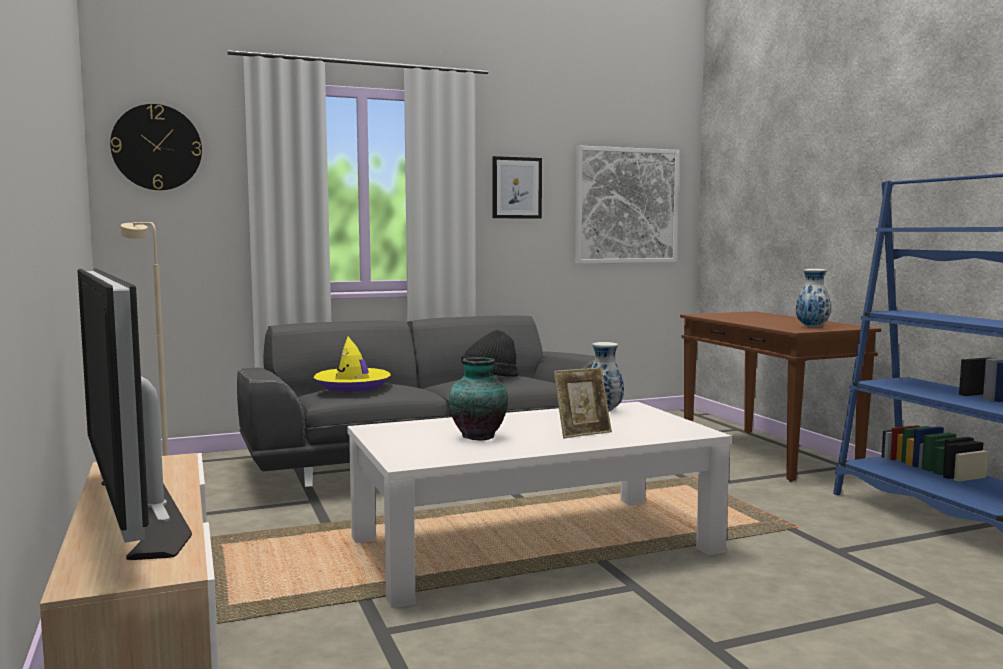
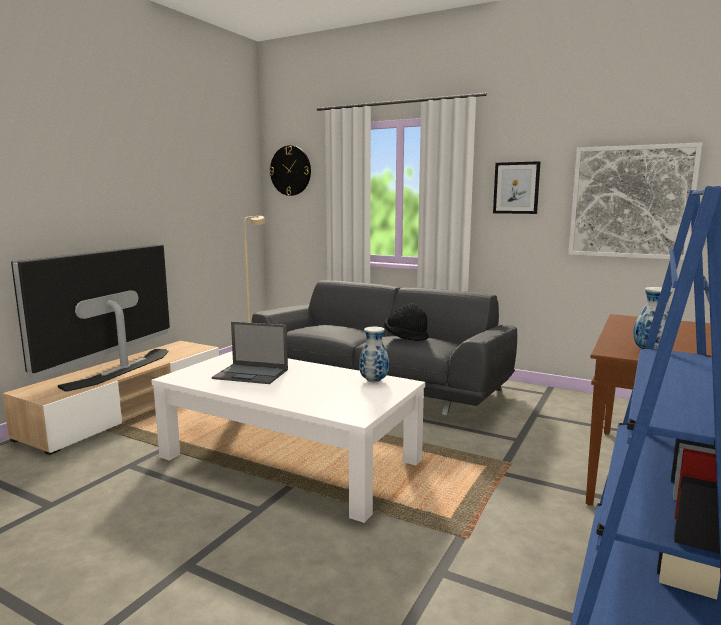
camera: 50 degrees right, 5 degrees up
(352, 386) = (319, 326): yellow hat -> none
(478, 436) = (252, 374): vase -> laptop
(582, 433) = (297, 391): picture frame -> none

